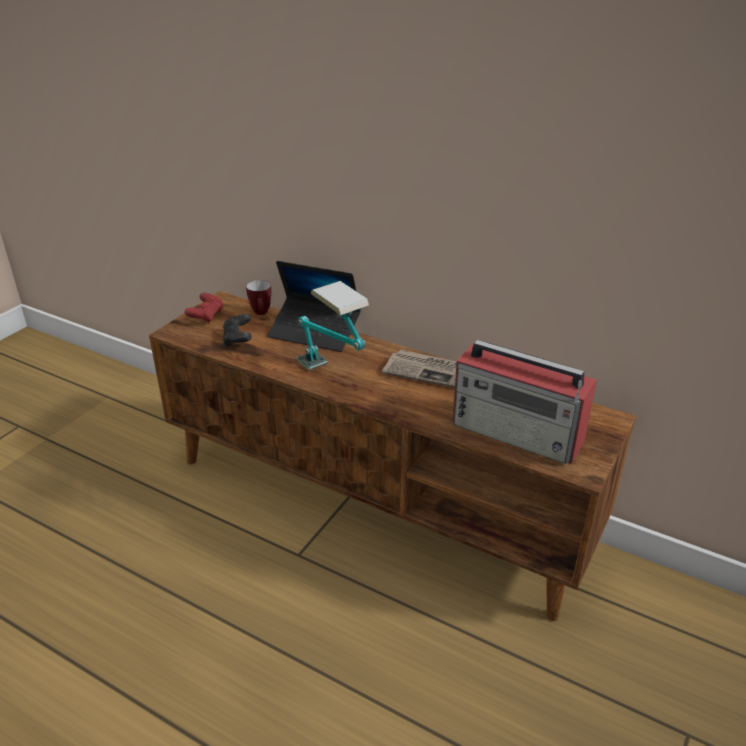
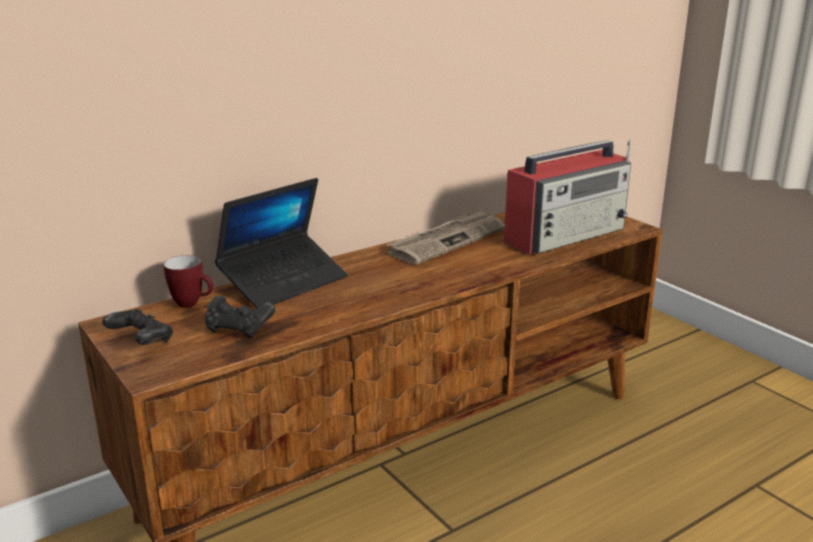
camera: 65 degrees left, 10 degrees down
(206, 316) = (141, 341): red game controller -> black game controller
(332, 379) = (401, 291): table lamp -> none

